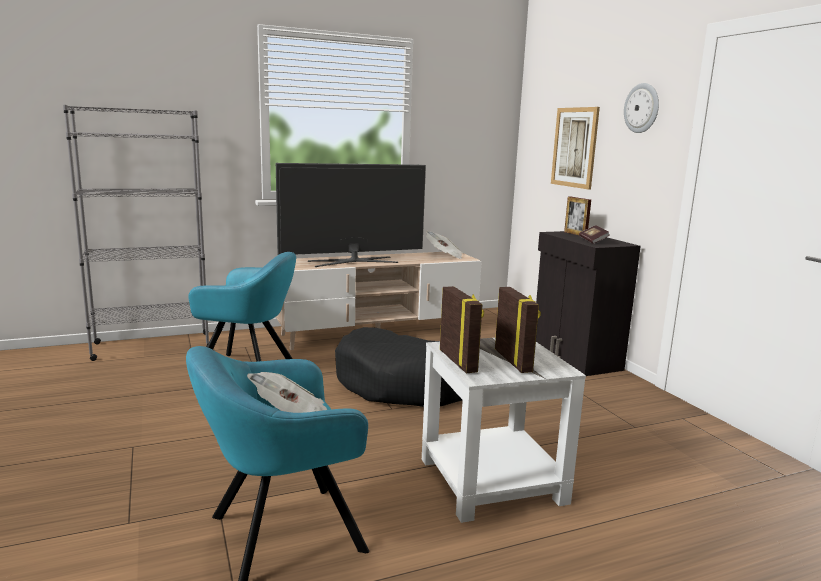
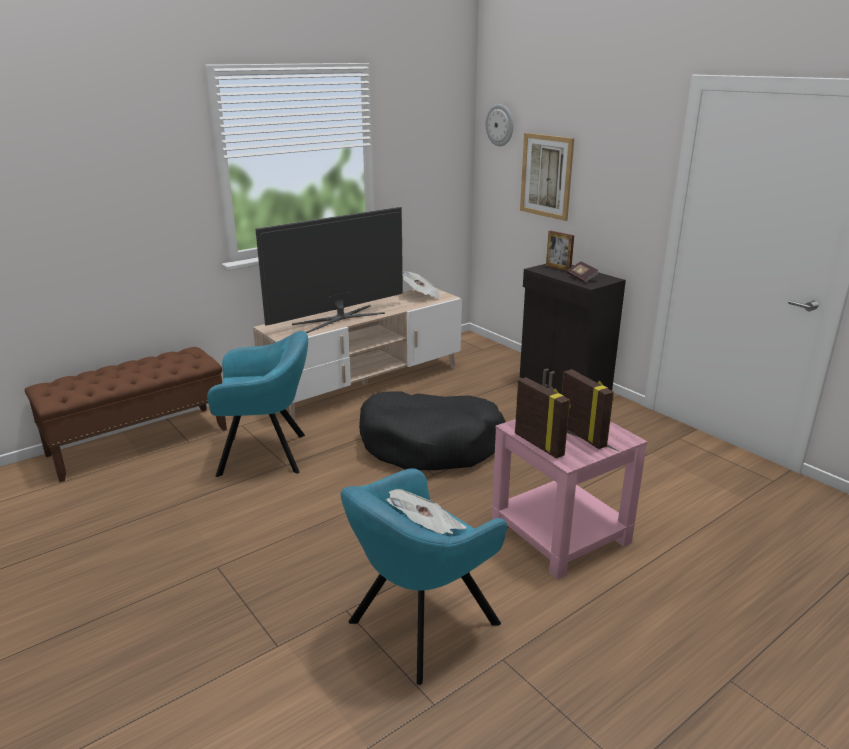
camera: 15 degrees left, 10 degrees up
(152, 346) = (139, 441): grey bookcase -> brown bench
(489, 479) = (558, 533): white side table -> pink side table
(642, 108) = (623, 146): wall clock -> wall clock (500, 125)

